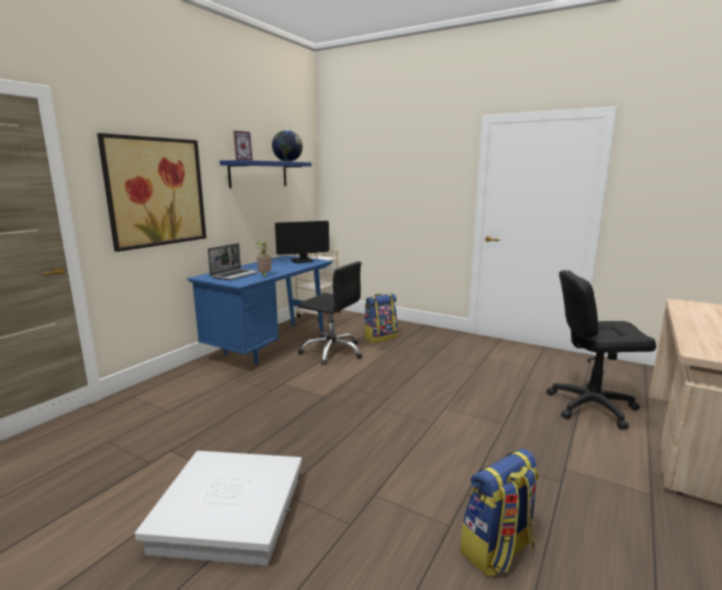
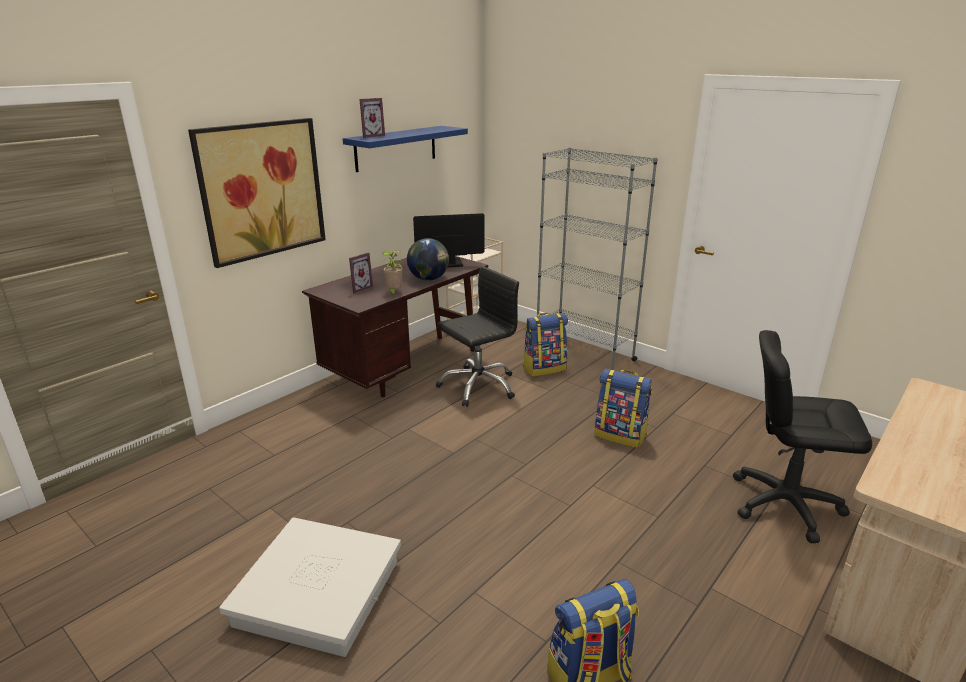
camera: 10 degrees right, 10 degrees up
(235, 275) = (359, 288): laptop -> picture frame
(270, 344) = (405, 368): blue desk -> brown desk
(288, 161) = (435, 129): globe -> globe (429, 279)
(332, 352) = (478, 386): black office chair -> black office chair turned 75 degrees counterclockwise
(406, 328) = (584, 354): none -> grey bookcase
(453, 374) = (620, 435): none -> backpack

